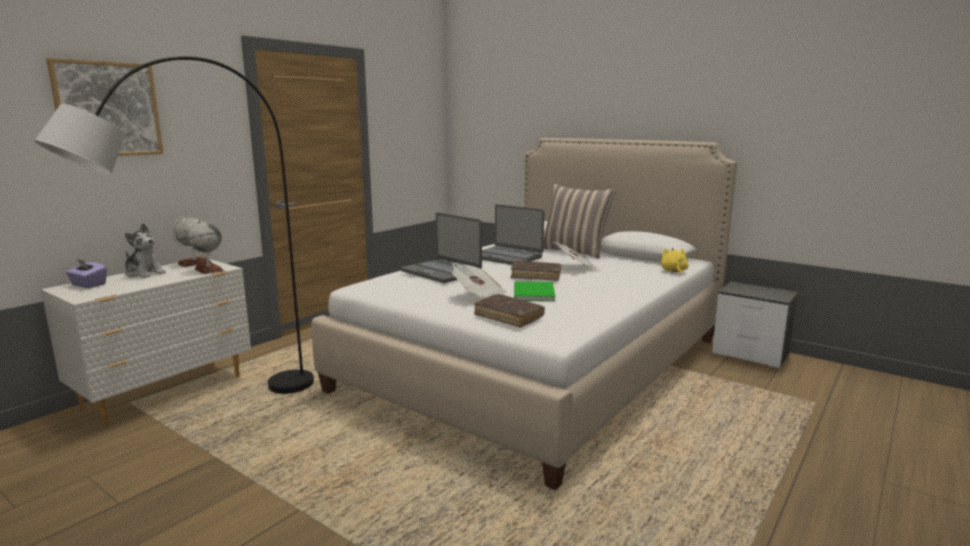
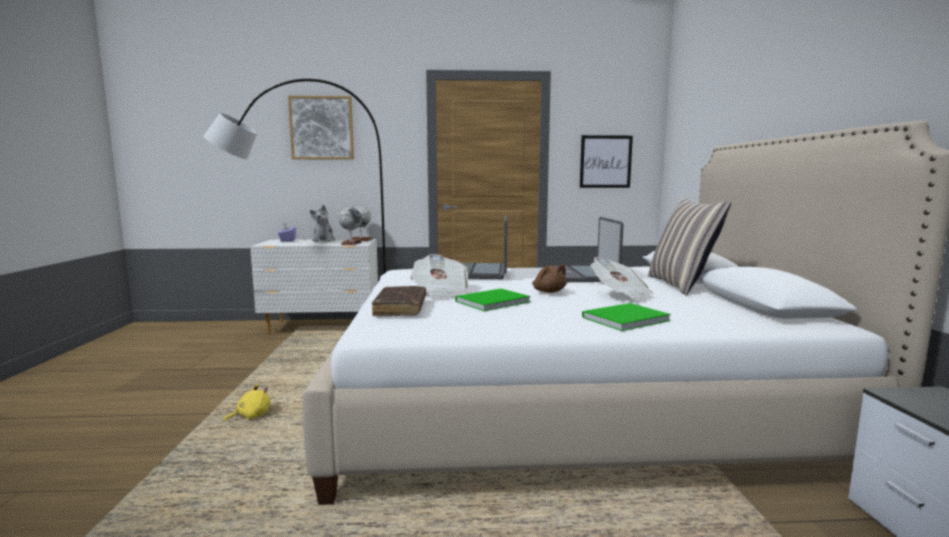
camera: 50 degrees right, 5 degrees down
(411, 143) = (605, 161): none -> picture
(536, 276) = (548, 291): brown book -> brown plush toy
(626, 283) = (622, 319): none -> green book
(673, 271) = (744, 327): yellow plush toy -> yellow plush toy (251, 416)

